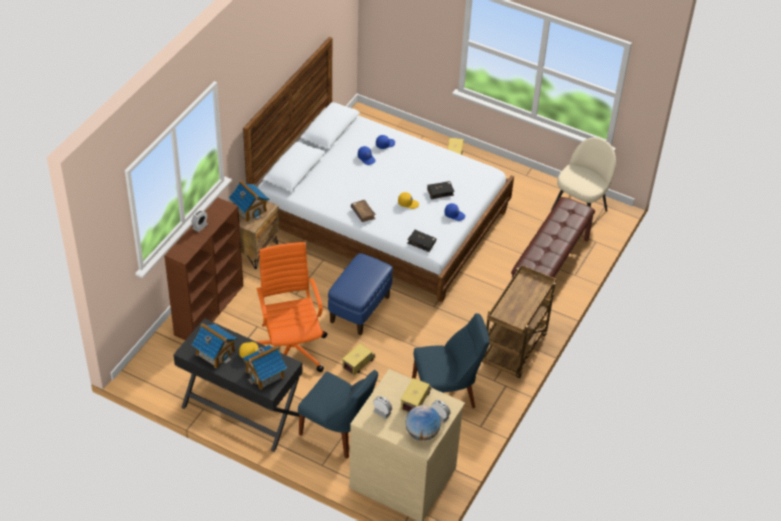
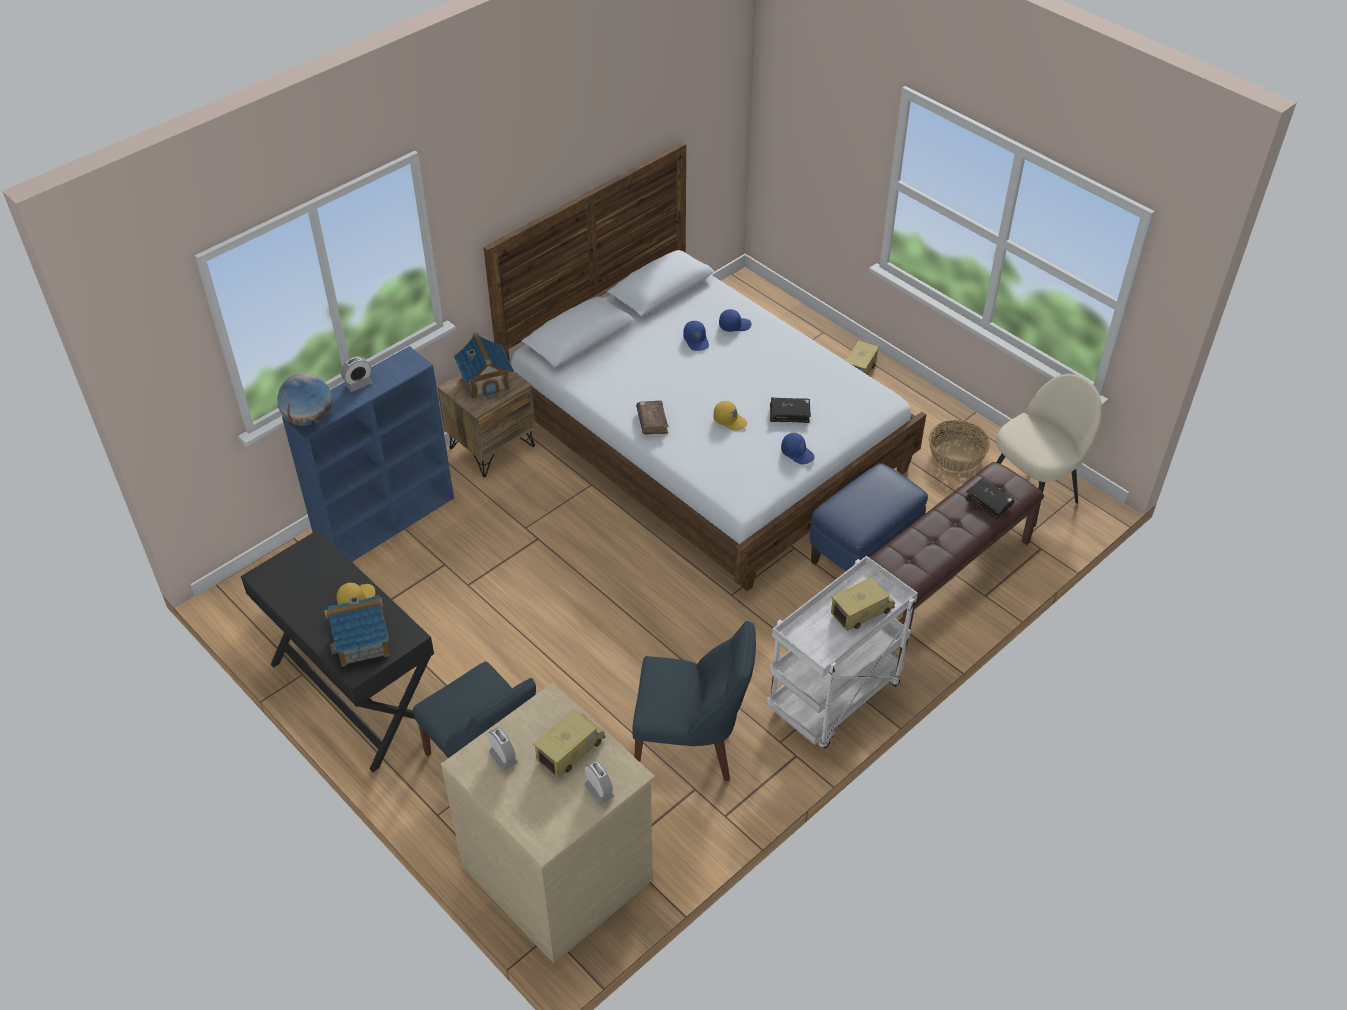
camera: 20 degrees right, 0 degrees up
(209, 309) = (387, 522): brown bookcase -> blue bookcase
(215, 352) = (304, 588): toy house -> none
(291, 349) = (479, 611): orange office chair -> none
(358, 363) = (572, 659): toy truck -> toy truck (861, 611)
(360, 309) = (612, 573): blue ottoman -> blue ottoman (864, 553)
(421, 243) = (724, 486): black book -> black book (989, 502)
(422, 433) = (553, 814): globe -> globe (309, 419)
(514, 351) = (834, 699): brown cart -> white cart
(530, 197) = (956, 456): none -> basket

